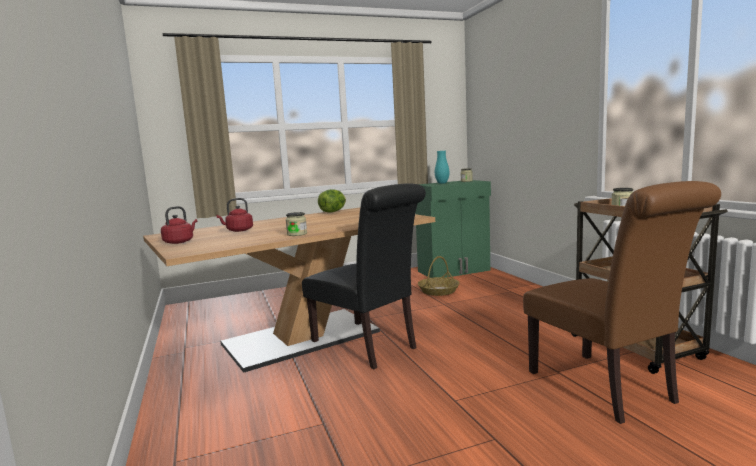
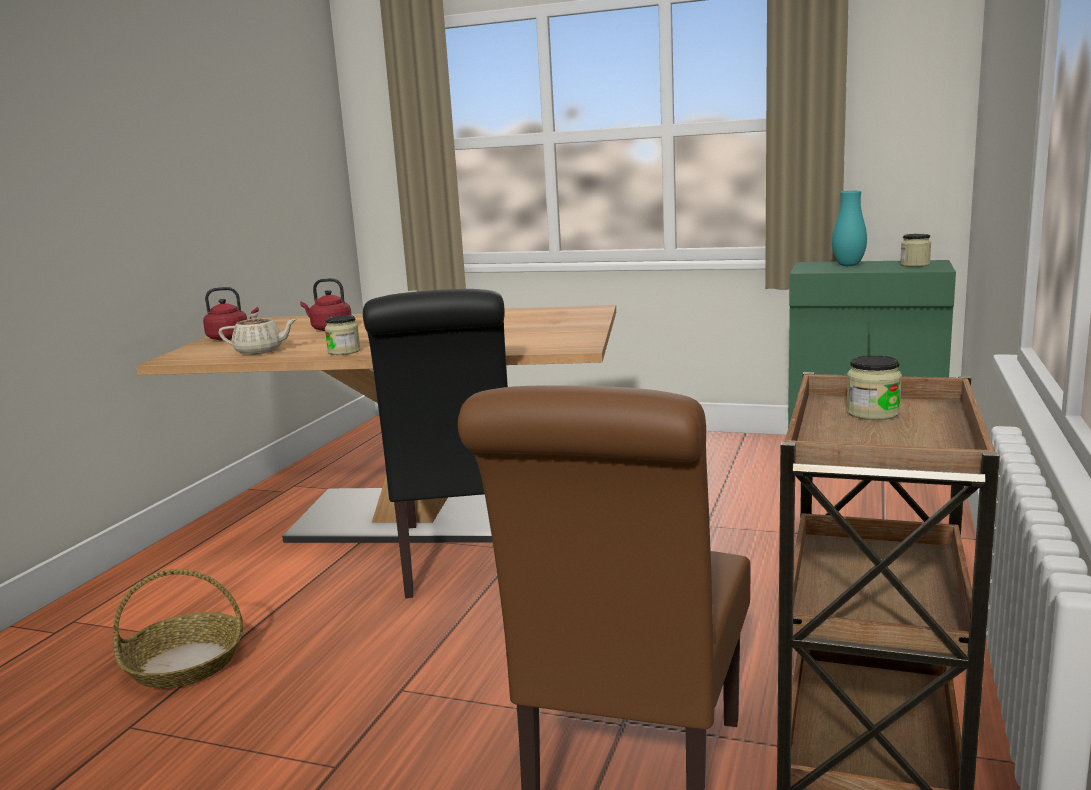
camera: 40 degrees right, 5 degrees up
(236, 242) = (260, 351): none -> beige teapot
(333, 212) = (538, 310): lettuce -> none
(438, 291) = (749, 498): basket -> basket (185, 663)

